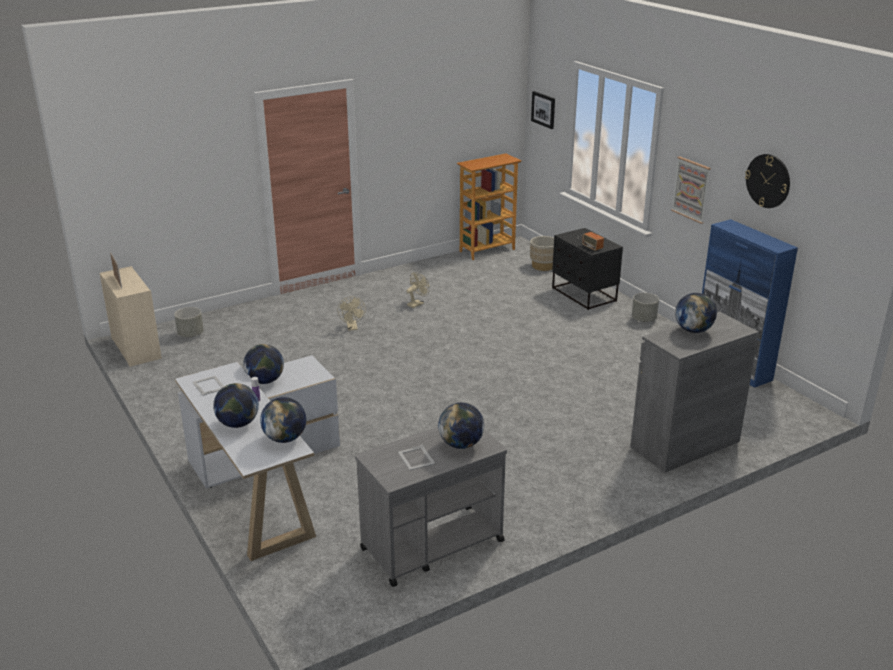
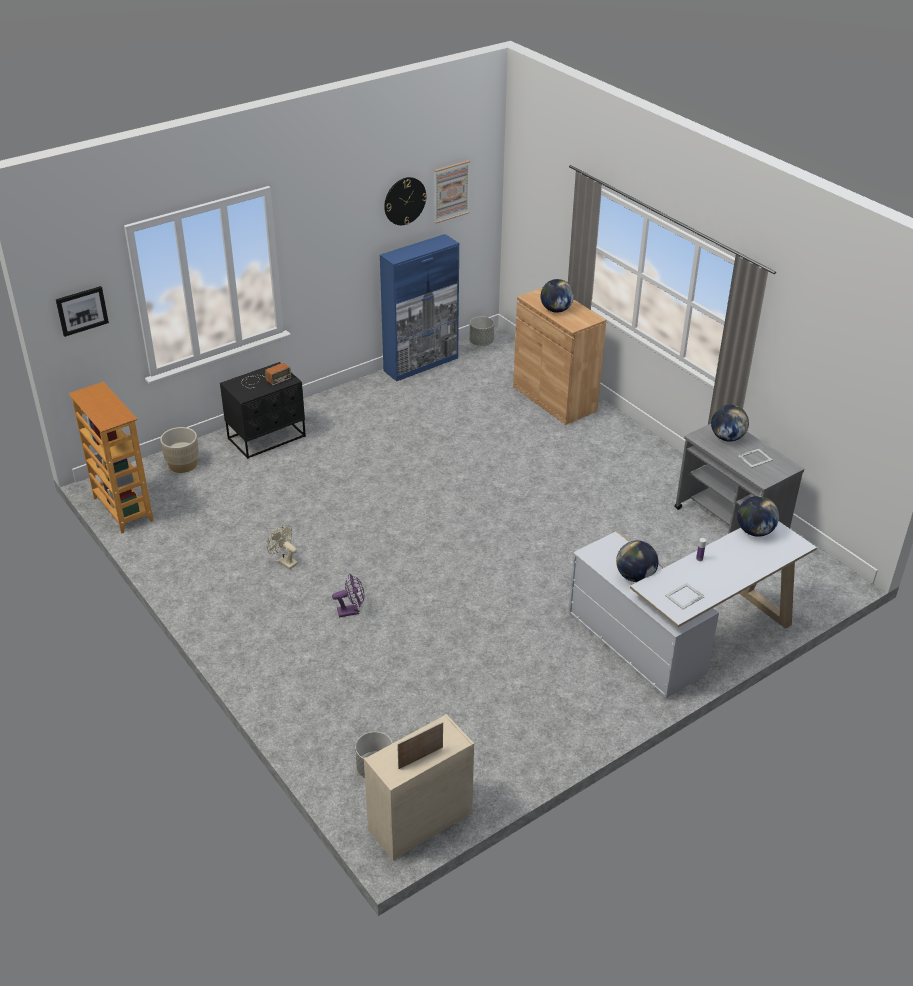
camera: 95 degrees left, 10 degrees up
(238, 424) = (743, 563): globe -> none
(352, 328) = (351, 611): beige fan -> purple fan
(644, 319) = (328, 403): grey planter -> grey planter (481, 342)
(685, 444) = (554, 398): grey cabinet -> brown cabinet
(691, 189) = (327, 258): picture -> picture (451, 191)

